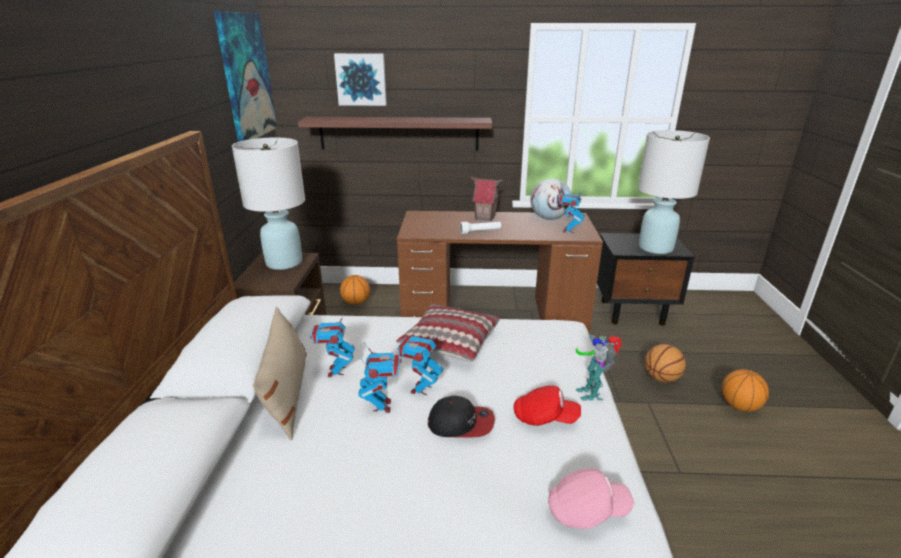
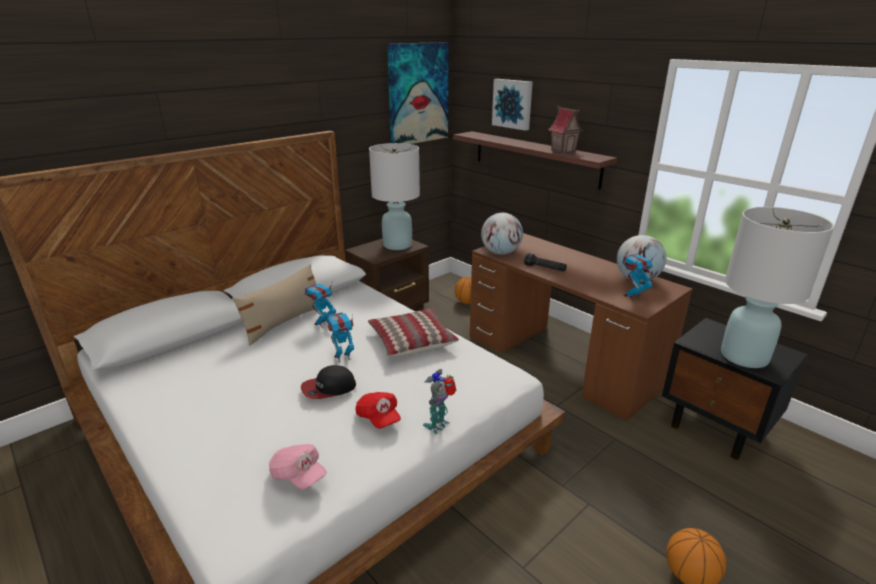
camera: 45 degrees right, 0 degrees up
(382, 406) = (309, 354): toy robot -> none
(424, 232) = (500, 253): none -> globe
(461, 423) = (328, 388): cap -> cap turned 105 degrees clockwise
(480, 232) = (544, 268): white flashlight -> black flashlight
(485, 217) = (575, 258): toy house -> toy house (563, 151)
(661, 378) = (640, 497): basketball -> none

